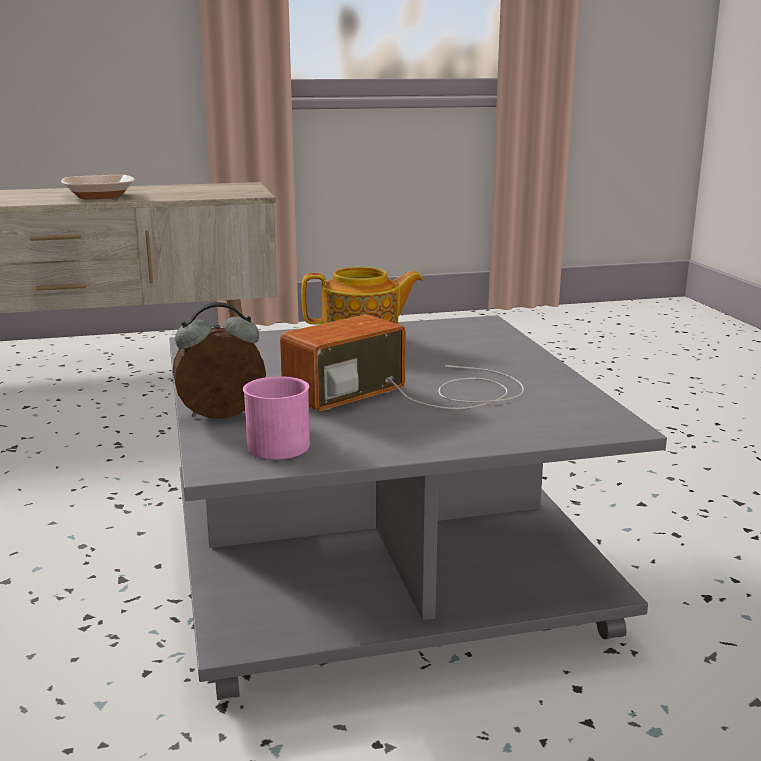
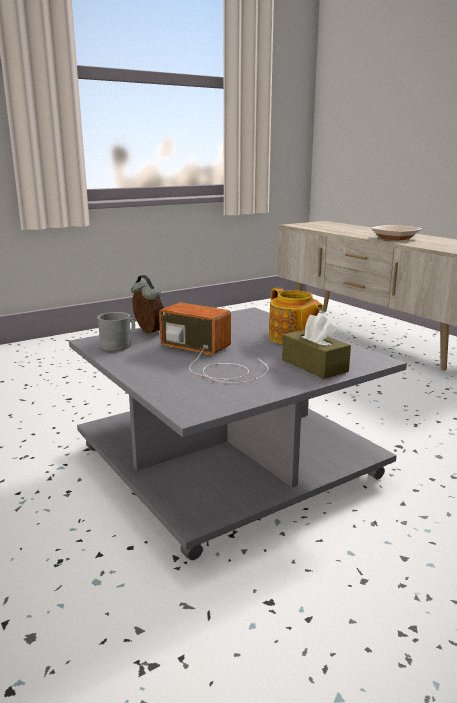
camera: 70 degrees right, 0 degrees up
(273, 443) = (119, 344): pink mug -> grey mug
(482, 348) = (314, 365): none -> brown tissue box

